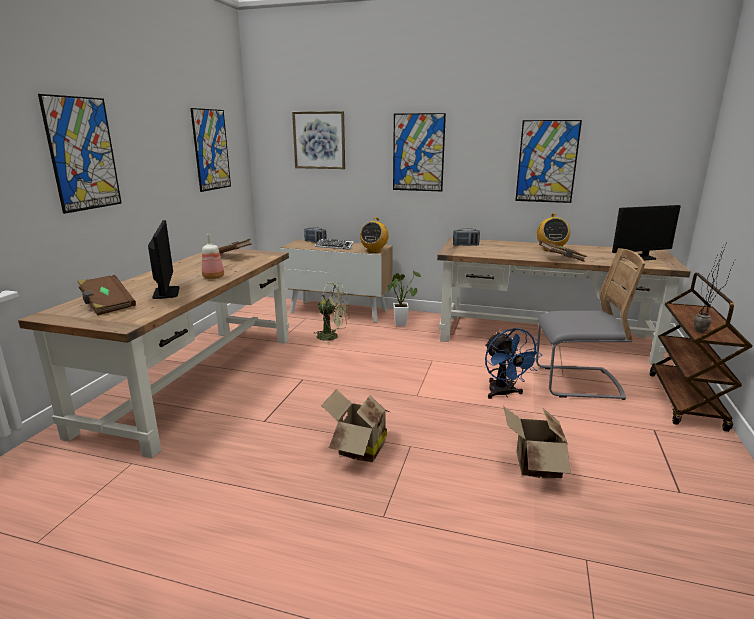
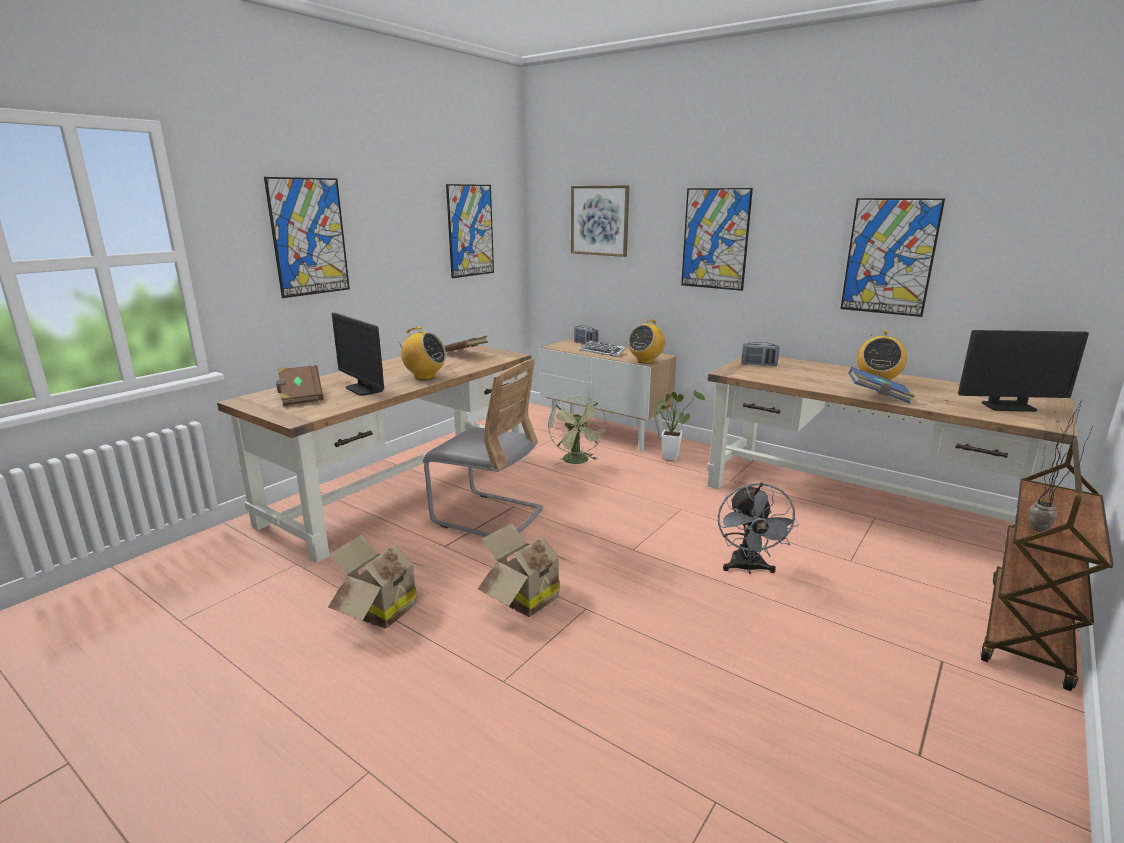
camera: 20 degrees right, 0 degrees up
(166, 292) = (364, 389): monitor -> monitor turned 135 degrees clockwise
(213, 277) = (424, 376): bottle -> radio
(332, 337) = (578, 462): green fan -> green fan turned 45 degrees clockwise
(503, 394) = (748, 568): blue fan -> grey fan
(534, 466) = (725, 669): cardboard box -> cardboard box (379, 611)
(561, 259) = (878, 396): brown book -> blue book
(577, 383) = (866, 573): grey chair -> grey chair (487, 516)

